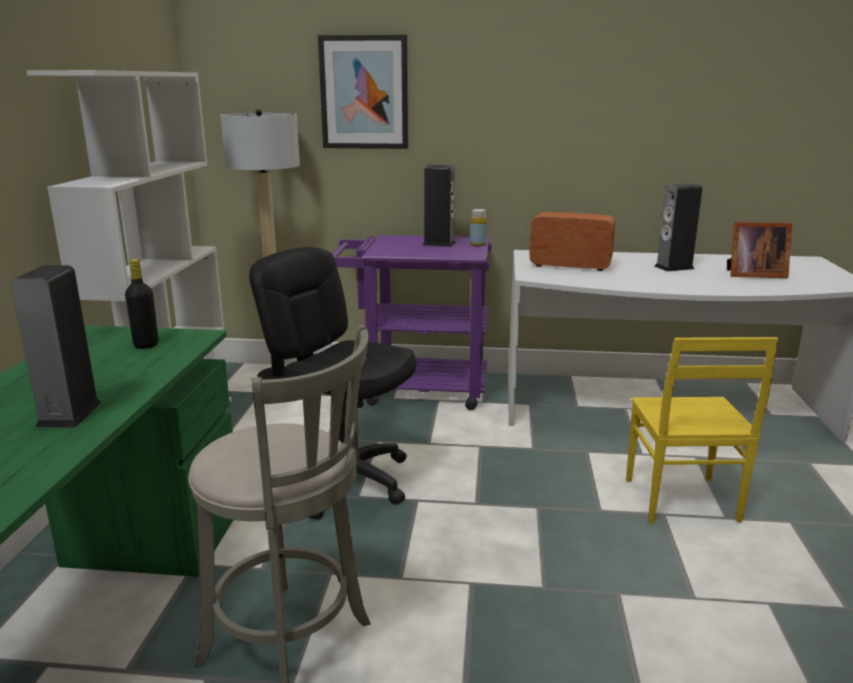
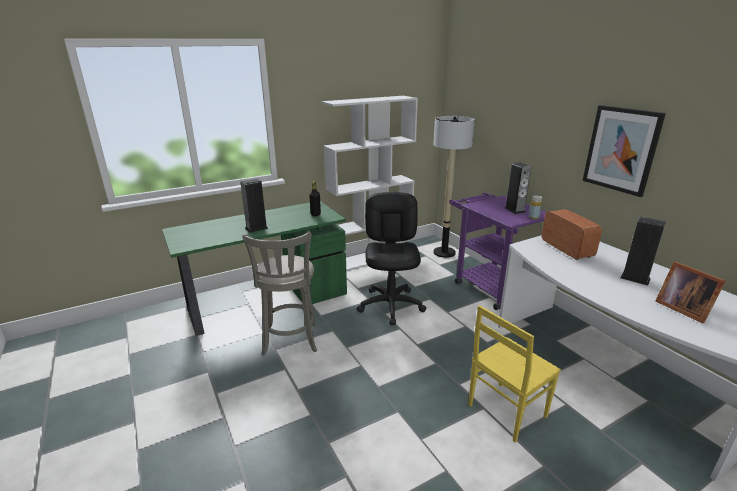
camera: 55 degrees right, 5 degrees up
(364, 92) = (509, 113): picture -> picture (621, 149)

